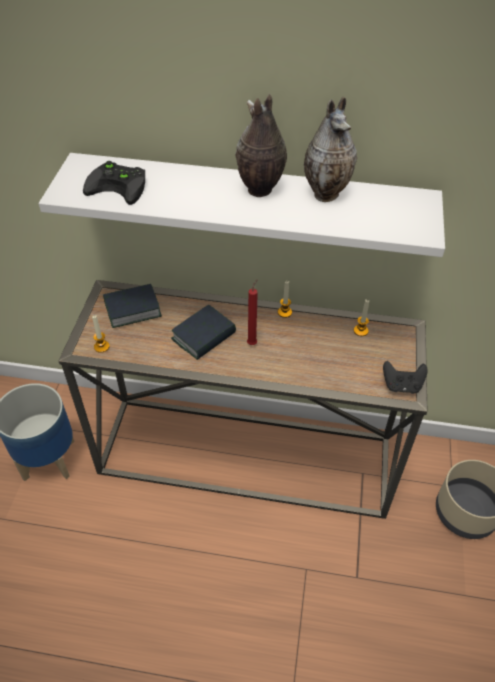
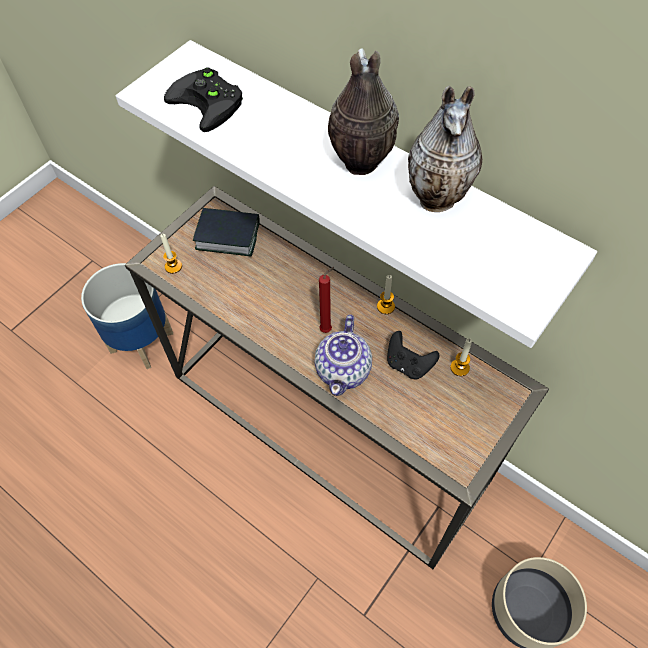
camera: 30 degrees right, 10 degrees up
(204, 336) = (281, 299): book -> none
(283, 364) = (344, 370): none -> teapot
(402, 385) = (461, 460): black game controller -> black game controller (408, 364)

